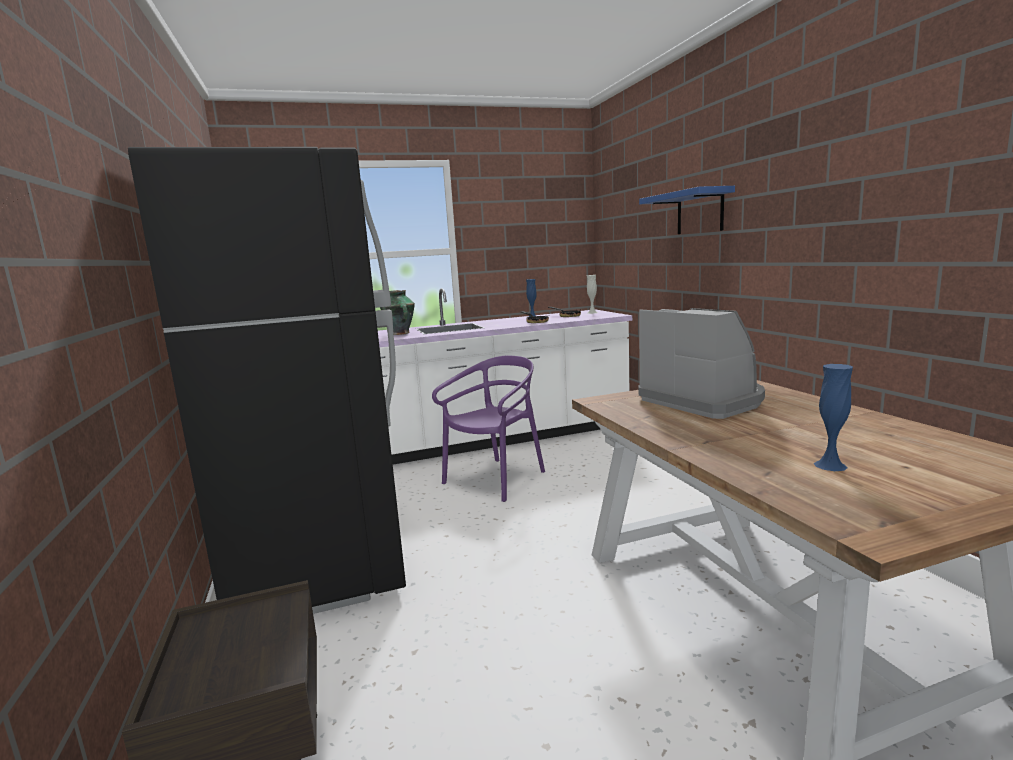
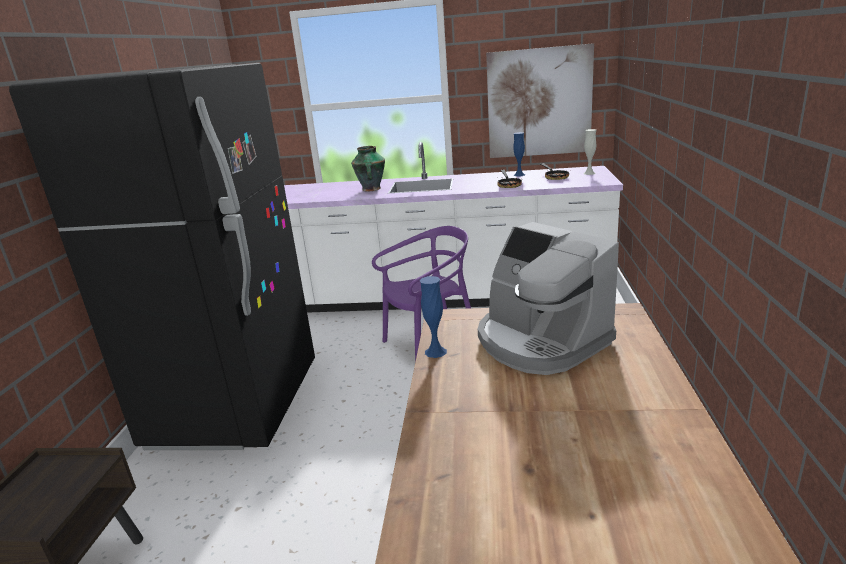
camera: 25 degrees right, 10 degrees up
(535, 257) = (539, 103): none -> picture
(700, 212) = (682, 76): blue shelf -> none
(703, 400) = (540, 341): coffee machine -> coffee machine turned 150 degrees clockwise
(830, 465) = (517, 485): blue vase -> blue vase (435, 352)

